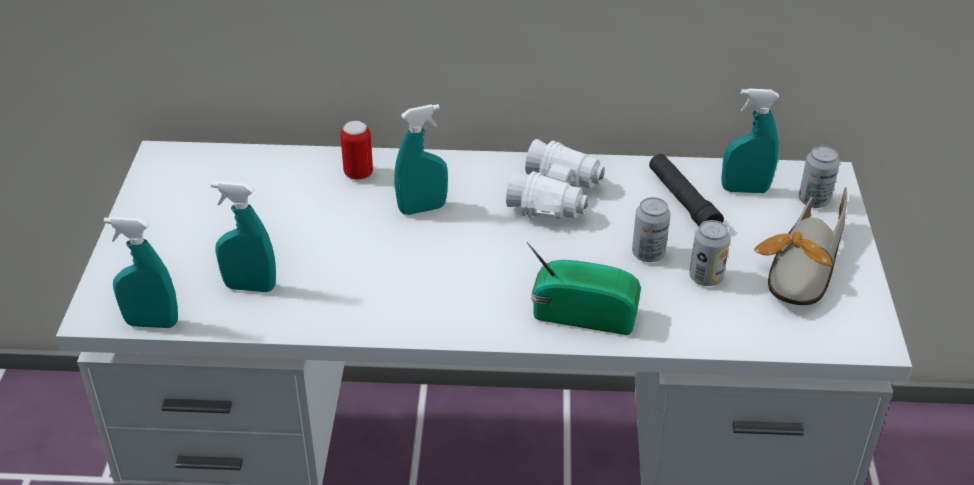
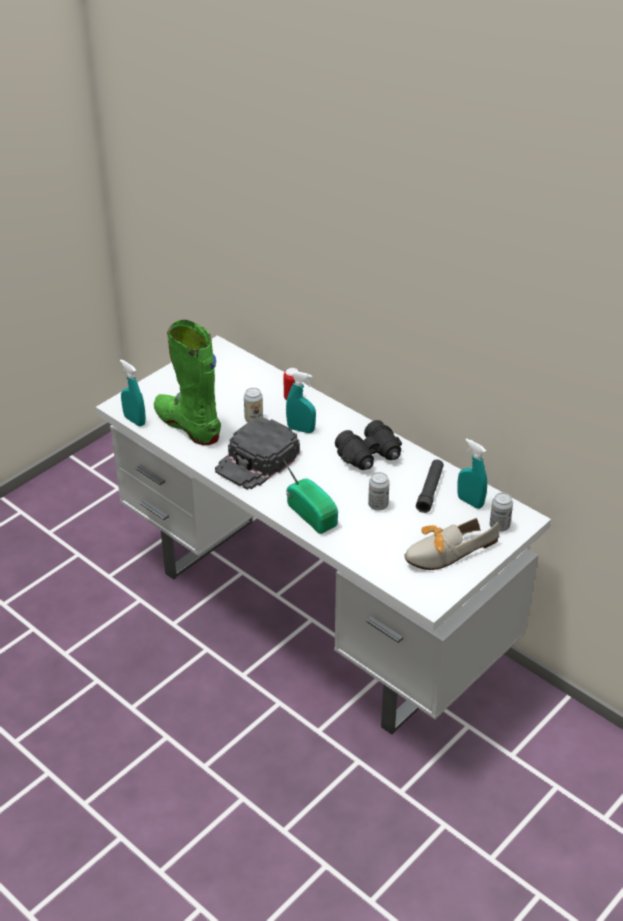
camera: 40 degrees right, 0 degrees up
(250, 287) = (188, 426): turquoise spray bottle -> green boot
(415, 282) = (257, 460): none -> black cap
(556, 197) = (370, 456): white binoculars -> black binoculars
(706, 277) = (390, 530): can -> can (253, 419)

